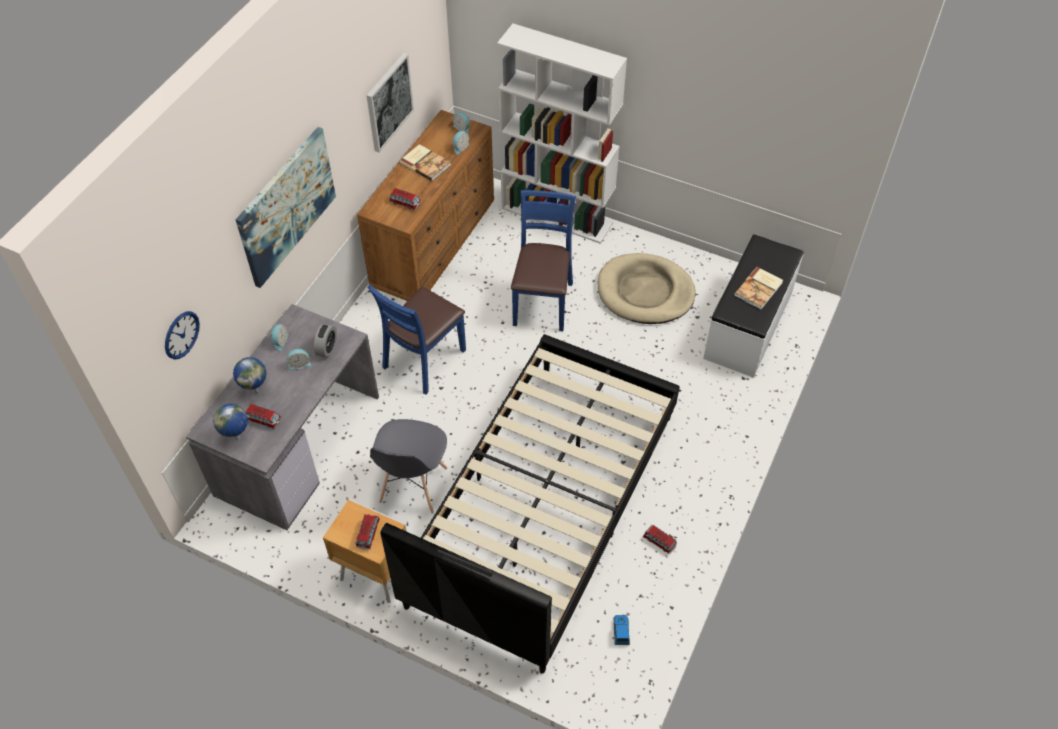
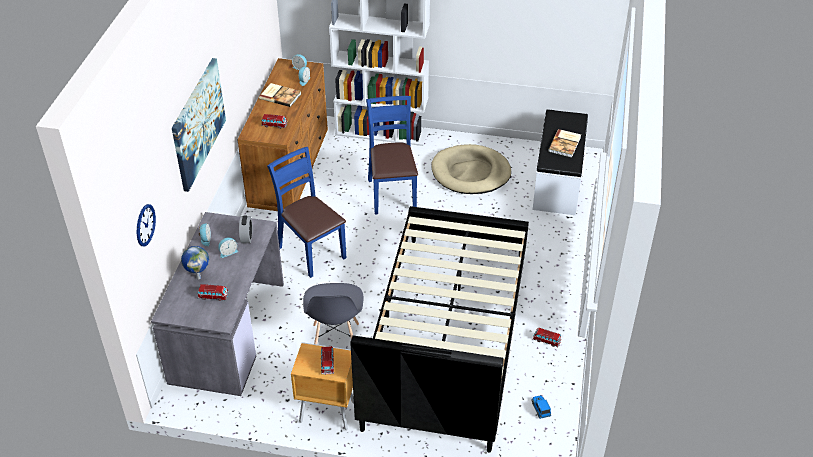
camera: 15 degrees left, 10 degrees down
(238, 438) = (196, 313): globe -> none
(389, 102) = (248, 46): picture -> none
(424, 360) = (311, 251): blue chair -> blue chair turned 120 degrees clockwise

